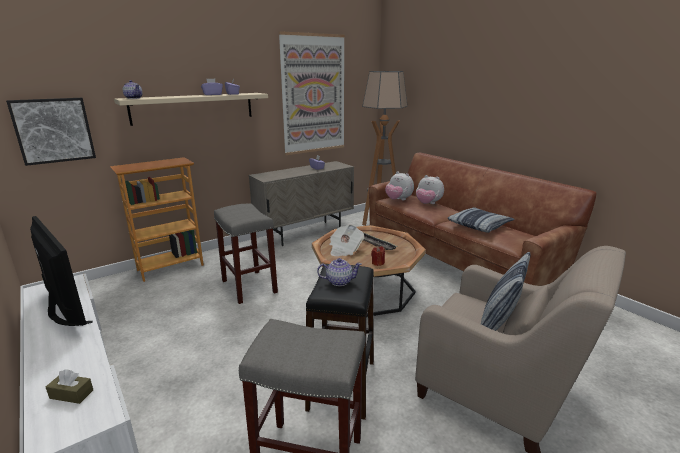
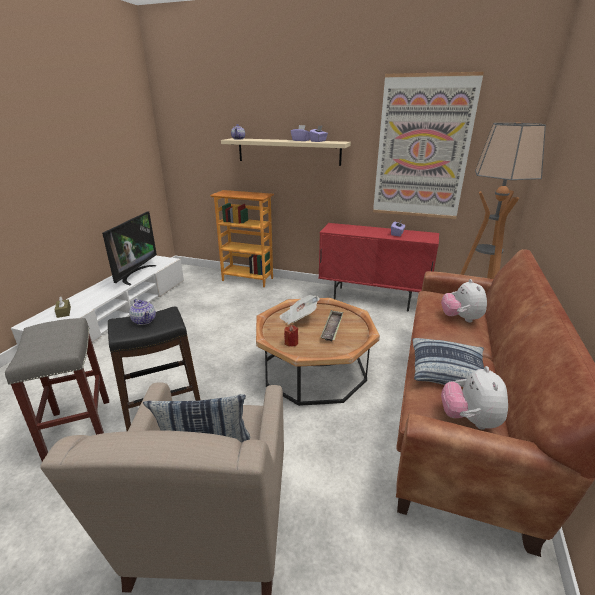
camera: 55 degrees right, 5 degrees up
(54, 130) = (196, 158): picture -> none
(250, 287) = (256, 316): grey stool -> none
(305, 233) = (372, 299): beige cabinet -> red cabinet
(398, 200) = (436, 299): plush toy -> plush toy (469, 420)

